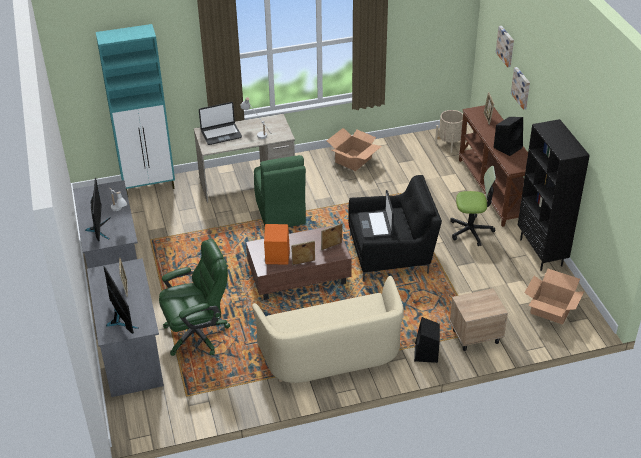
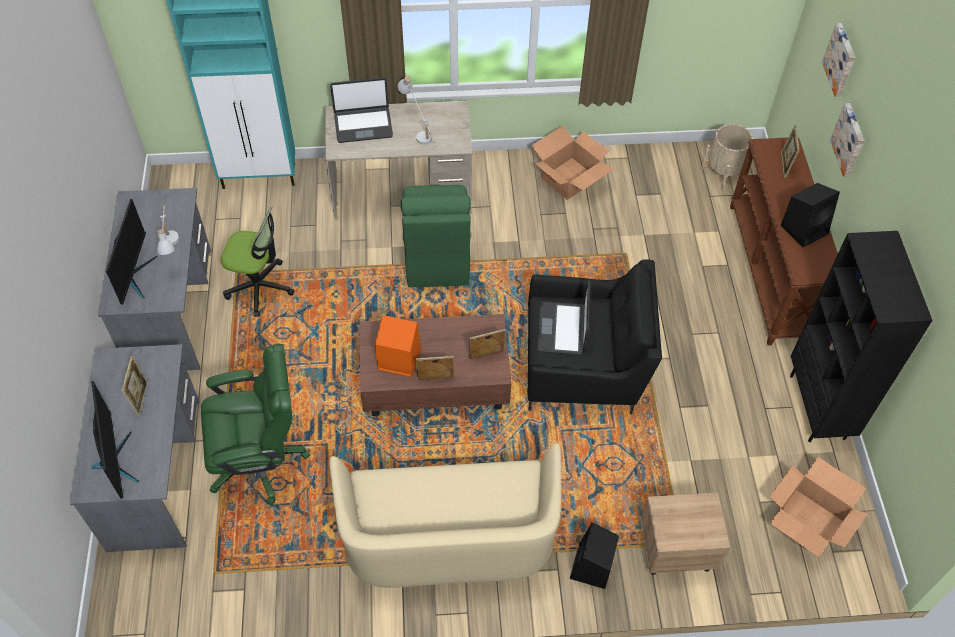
camera: 10 degrees right, 15 degrees up
(471, 231) = (717, 344): office chair -> office chair (260, 287)

